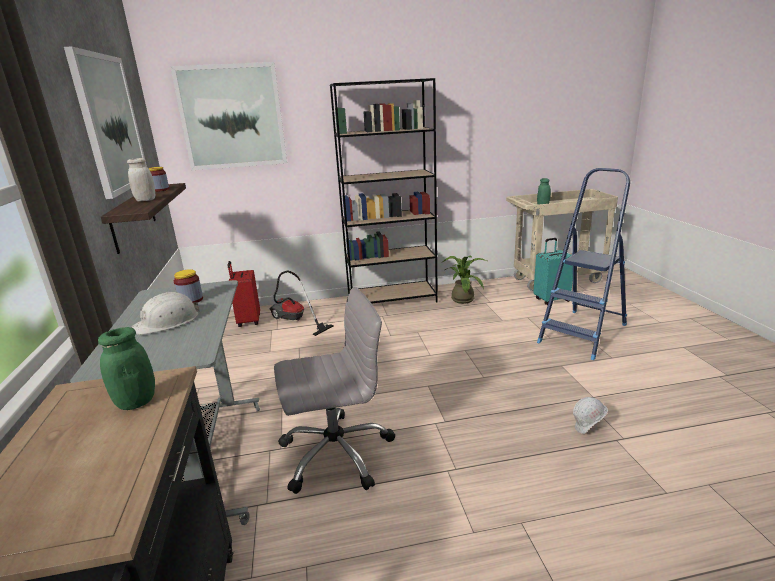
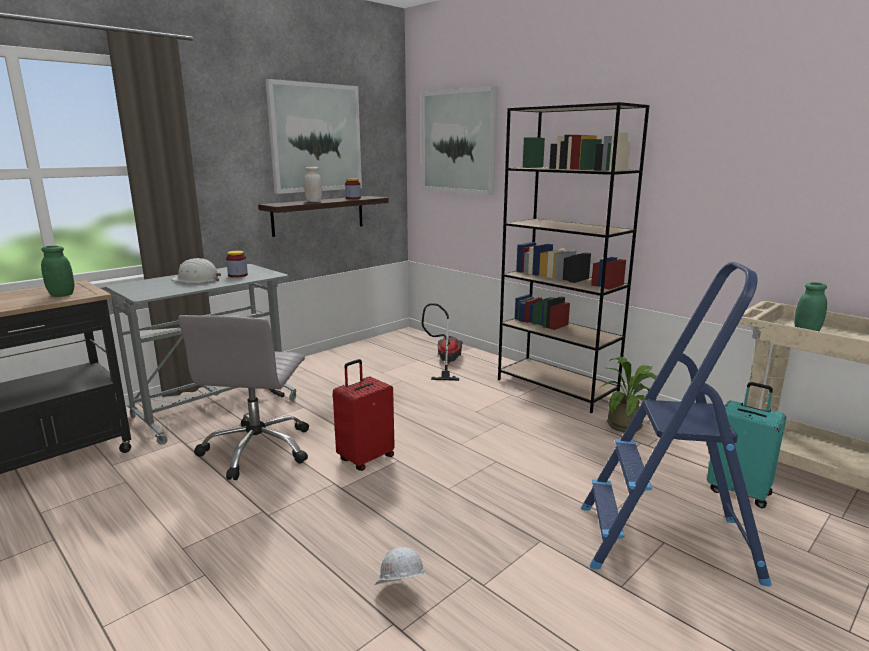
camera: 55 degrees right, 5 degrees down
(248, 321) = (421, 347): red suitcase -> red suitcase (365, 458)
(336, 453) = (257, 450): grey office chair -> grey office chair turned 60 degrees clockwise

